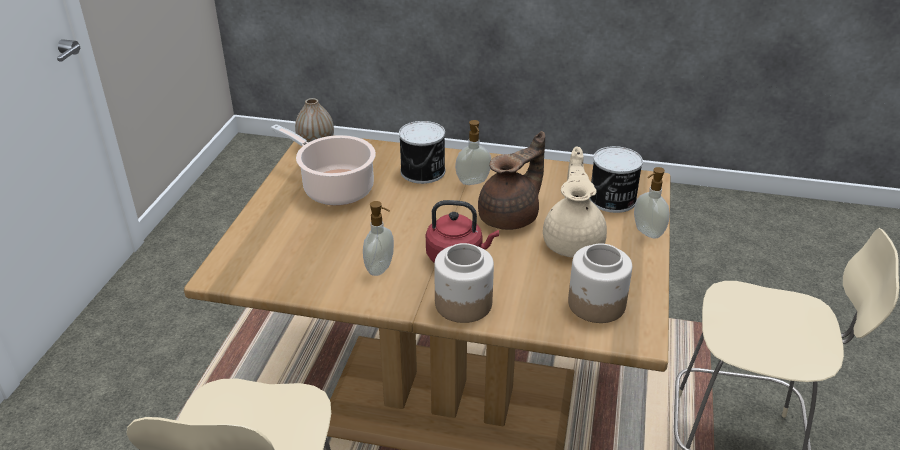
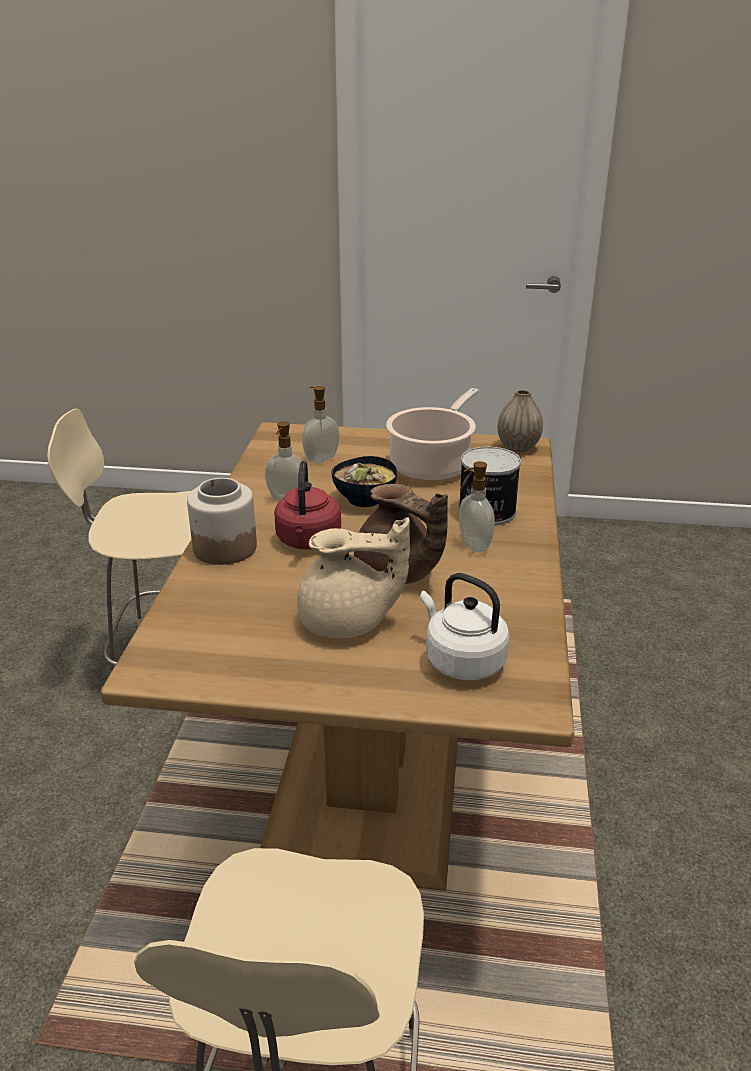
camera: 85 degrees right, 5 degrees down
(390, 227) = (363, 499): none -> bowl
(596, 304) = (213, 637): jar -> none
(612, 200) = (461, 661): can -> white kettle
(647, 232) = (378, 691): soap dispenser -> soap dispenser (320, 459)

